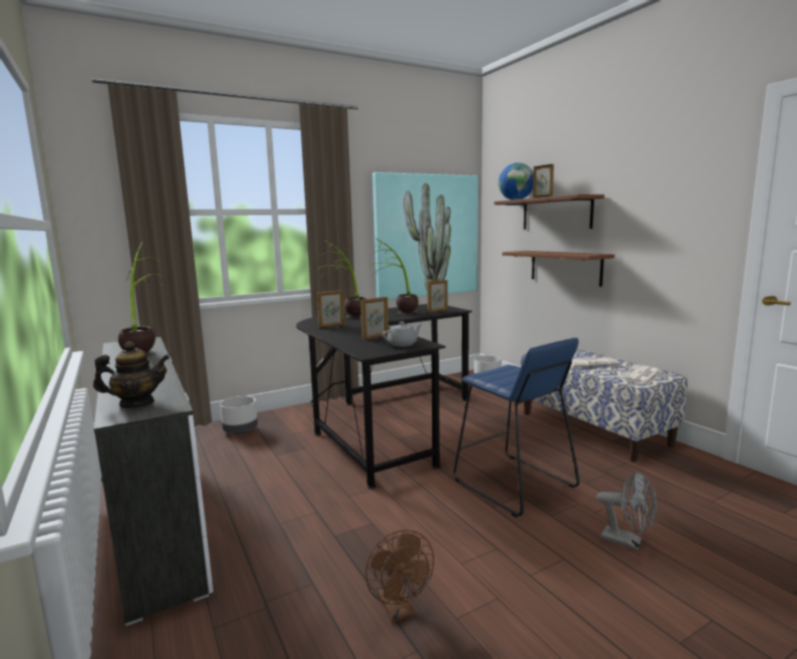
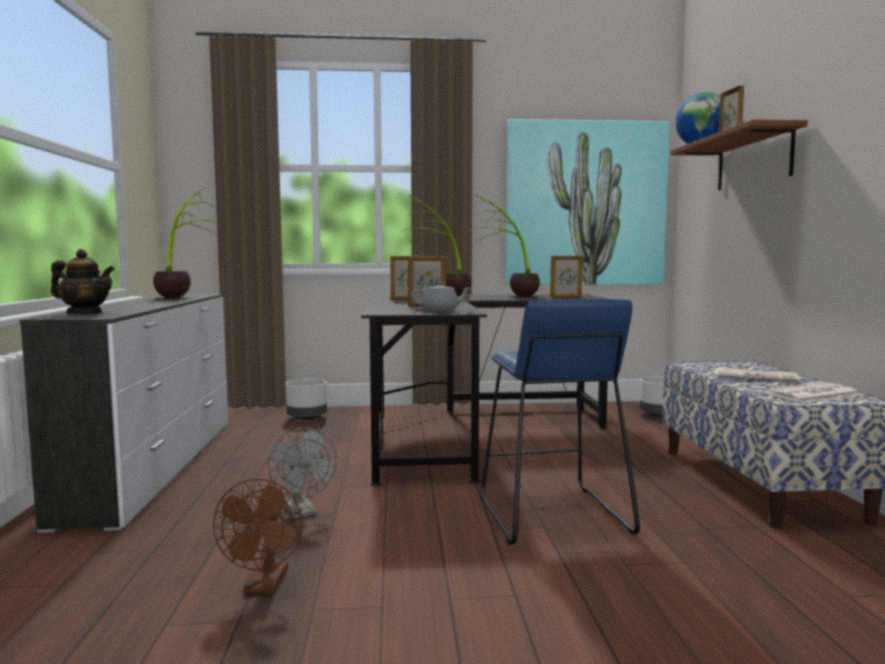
camera: 25 degrees right, 5 degrees down
(565, 267) = (761, 240): brown shelf -> none
(627, 542) = (632, 603): grey fan -> grey fan (302, 512)

